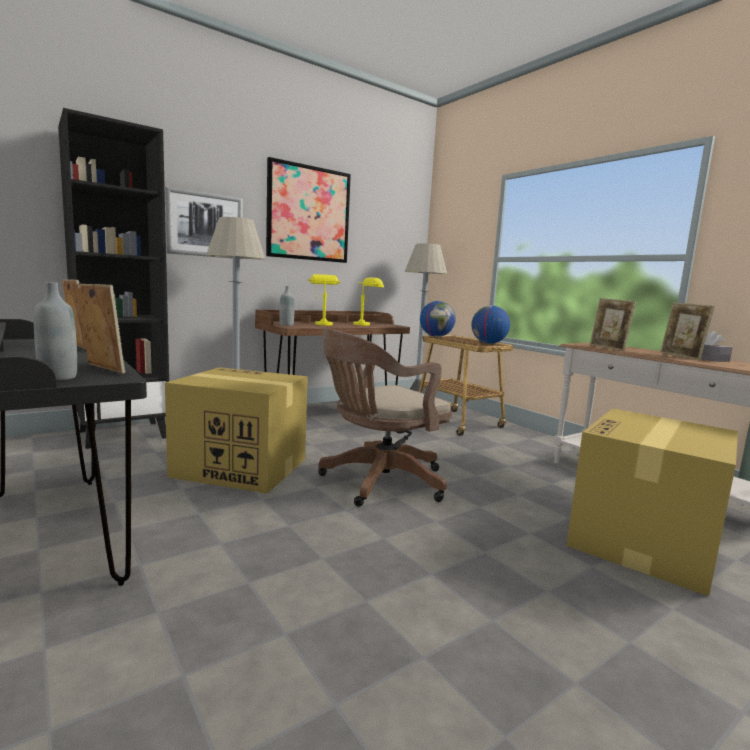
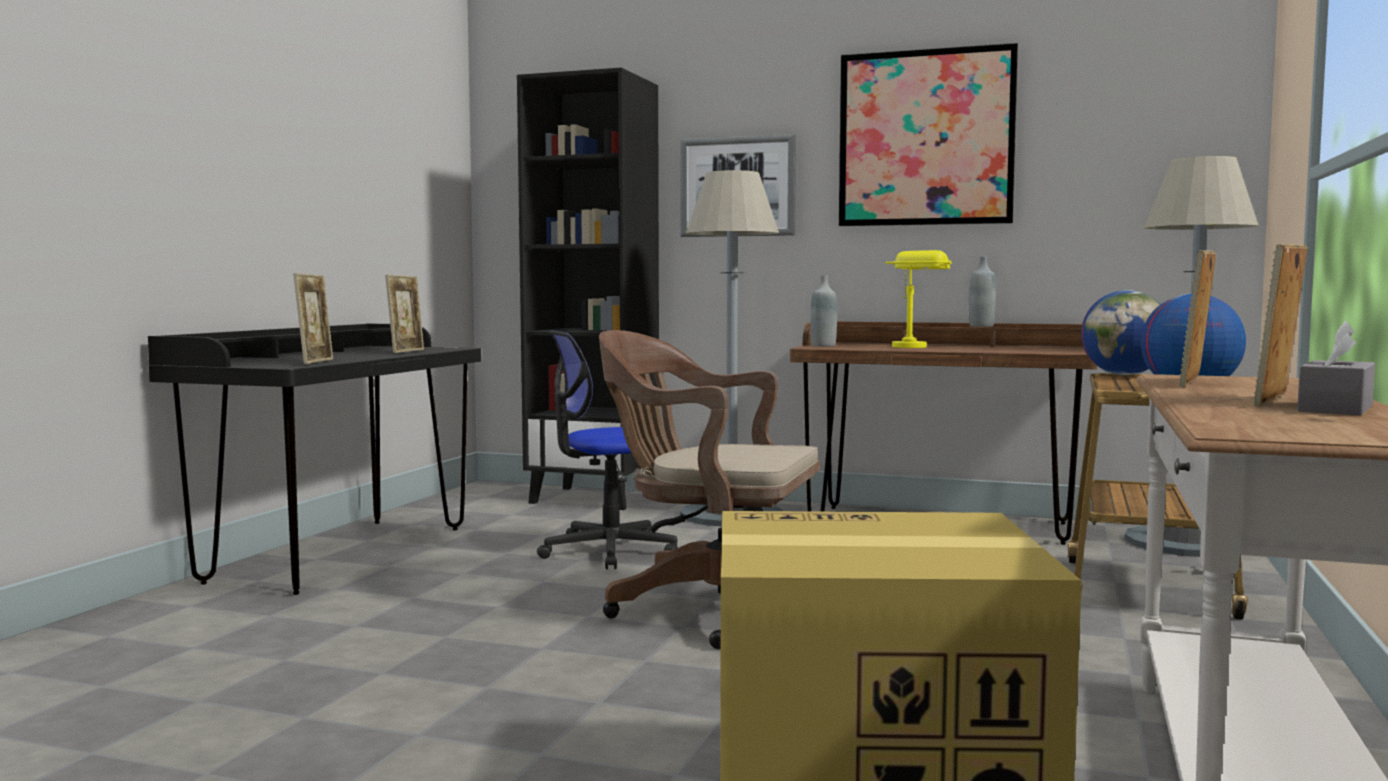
camera: 55 degrees right, 5 degrees down
(58, 377) = (260, 363): grey bottle -> grey bottle (981, 326)
(239, 467) = (607, 551): cardboard box -> office chair
(366, 324) = (1009, 349): yellow table lamp -> none

